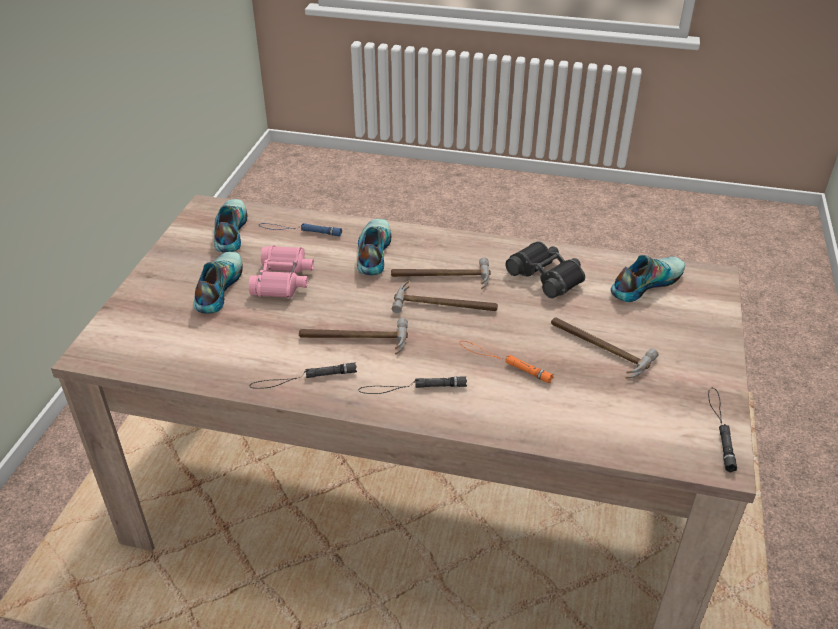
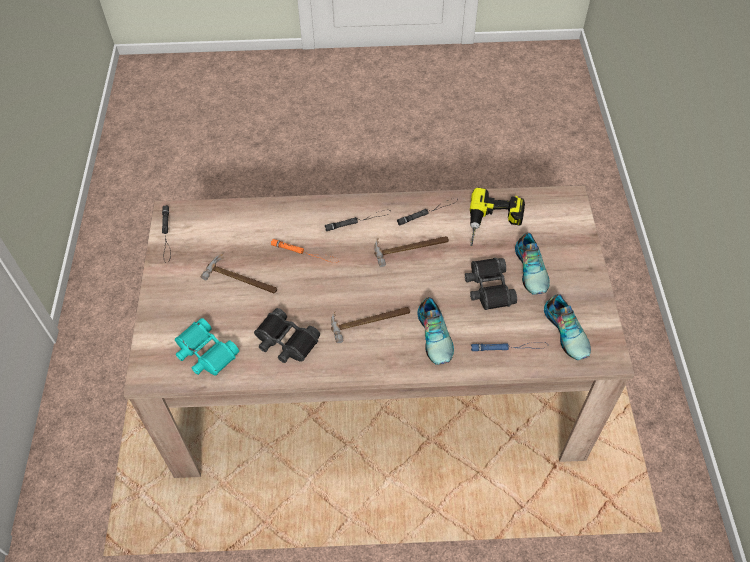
camera: 165 degrees right, 15 degrees up
(223, 343) = (494, 224): none -> power drill
(284, 280) = (488, 288): pink binoculars -> black binoculars
(445, 304) = (358, 293): hammer -> none
(645, 283) = (205, 353): shoe -> turquoise binoculars

